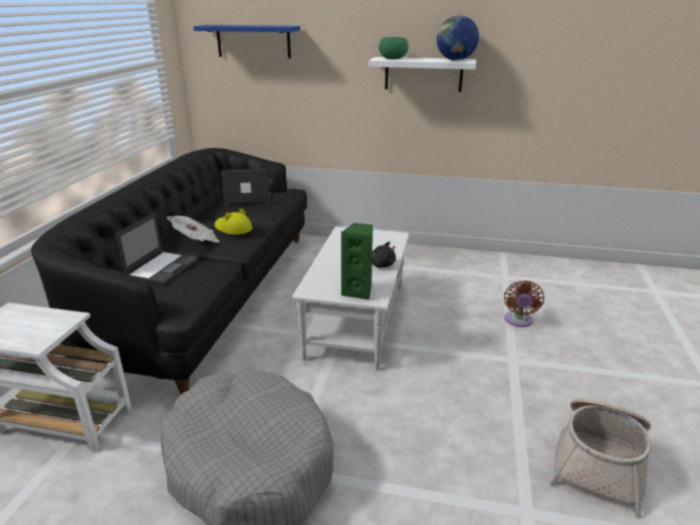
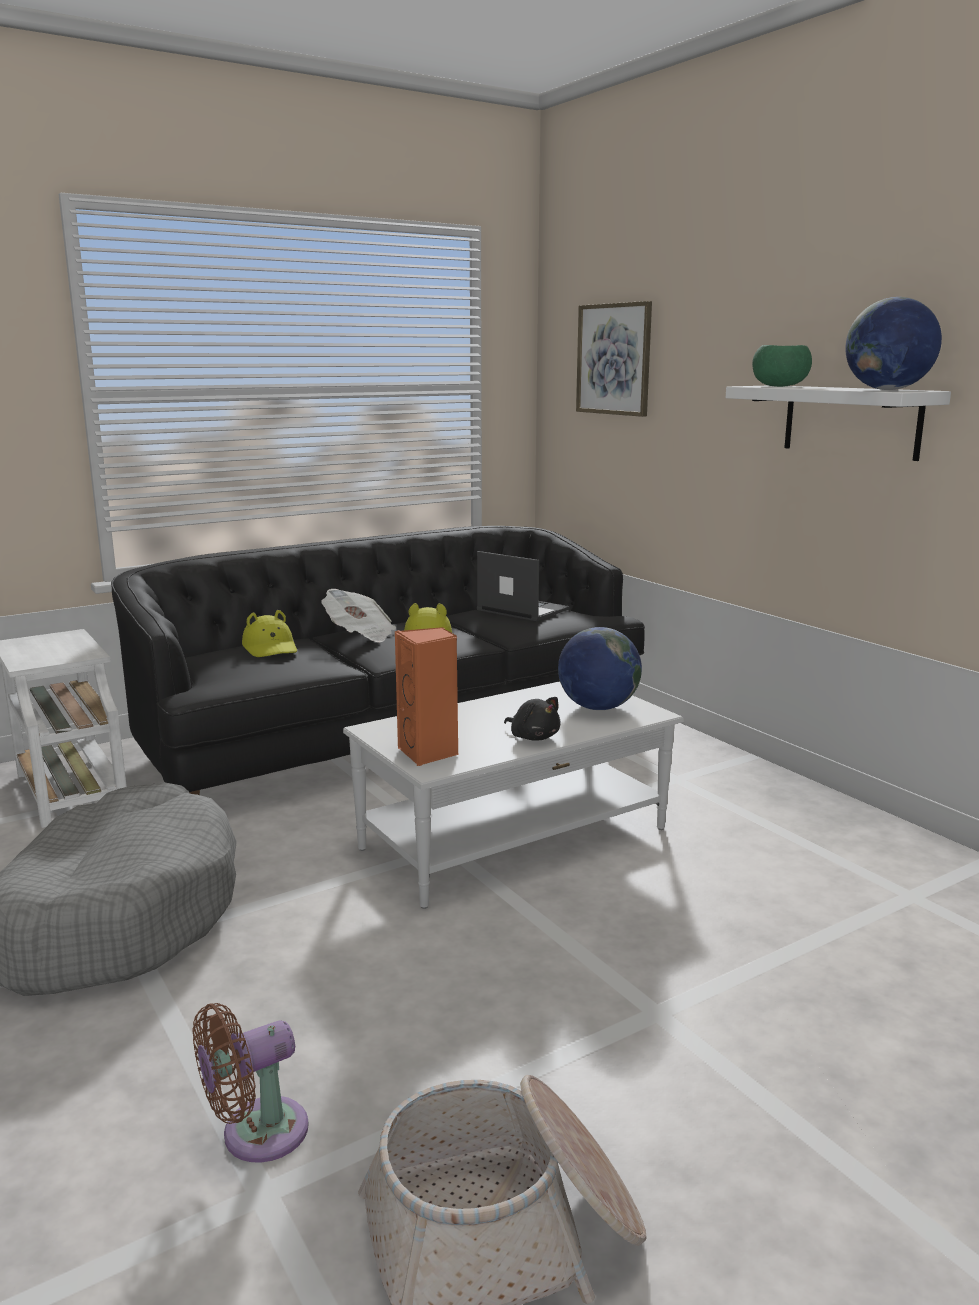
camera: 45 degrees right, 10 degrees down
(162, 267) = (270, 648): laptop -> yellow hat
(253, 41) = (614, 359): blue shelf -> picture
(359, 292) = (429, 753): green speaker -> orange speaker
(373, 240) = (598, 707): none -> globe
(518, 321) = (790, 969): brown fan -> brown fan (256, 1134)

